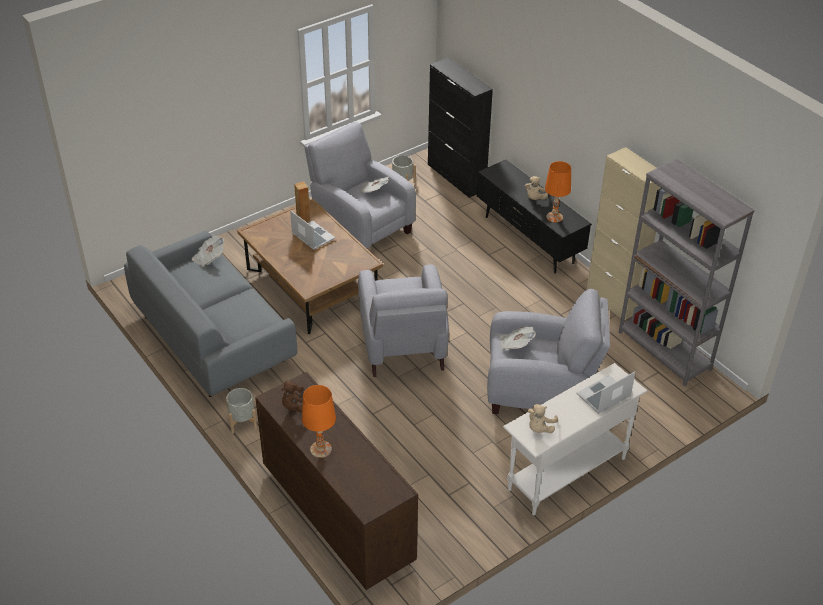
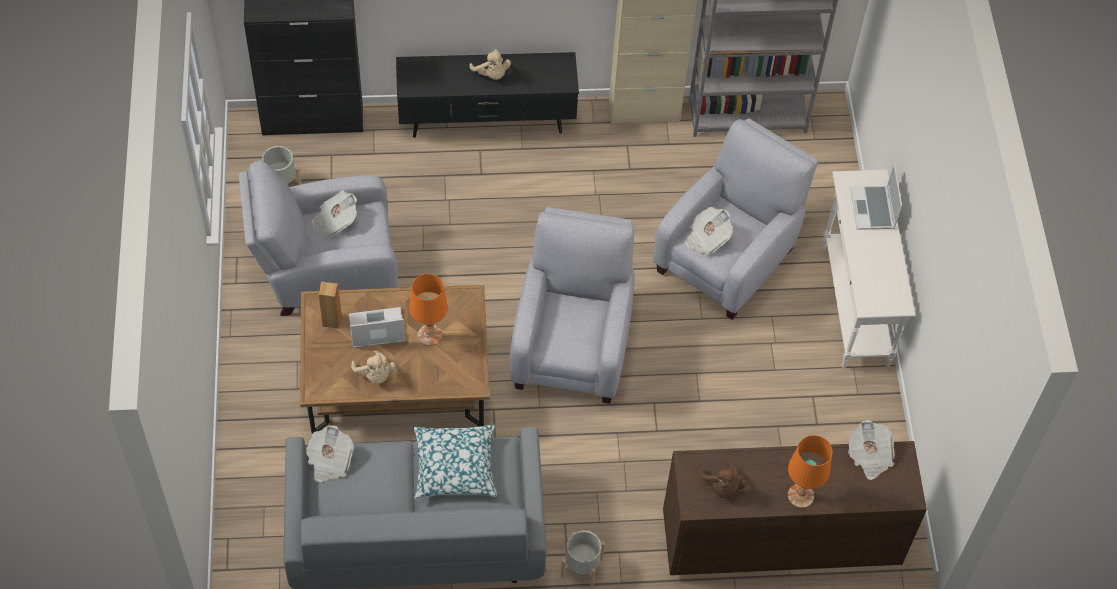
camera: 60 degrees left, 15 degrees up
(244, 308) = (455, 467): none -> pillow
(383, 473) = (869, 456): none -> newspaper
(403, 346) = (572, 344): grey armchair -> grey armchair turned 105 degrees counterclockwise
(540, 428) = (881, 288): beige plush toy -> beige plush toy (375, 375)
(554, 217) = (539, 78): orange table lamp -> orange table lamp (429, 335)

